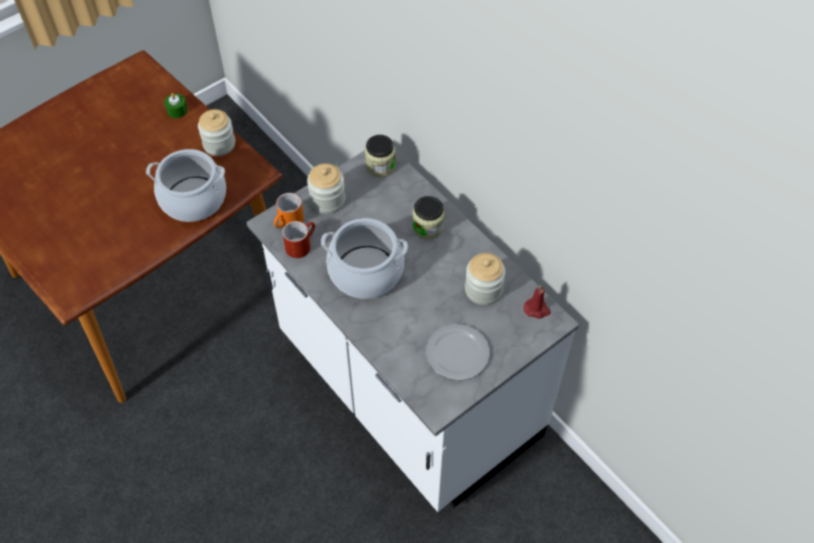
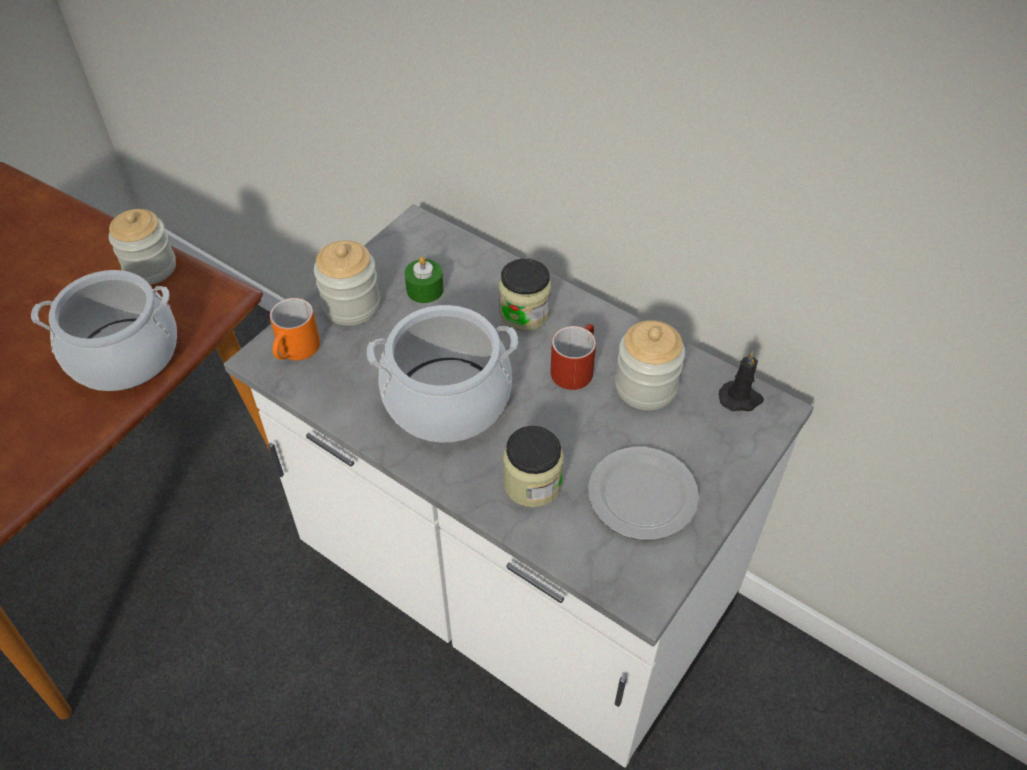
camera: 15 degrees left, 5 degrees down
(177, 110) = (71, 233): green candle -> green candle (425, 289)
(301, 244) = (326, 379): red mug -> red mug (574, 367)
(380, 166) = (420, 241): jar -> jar (532, 483)
(537, 309) = (740, 398): red candle -> black candle

